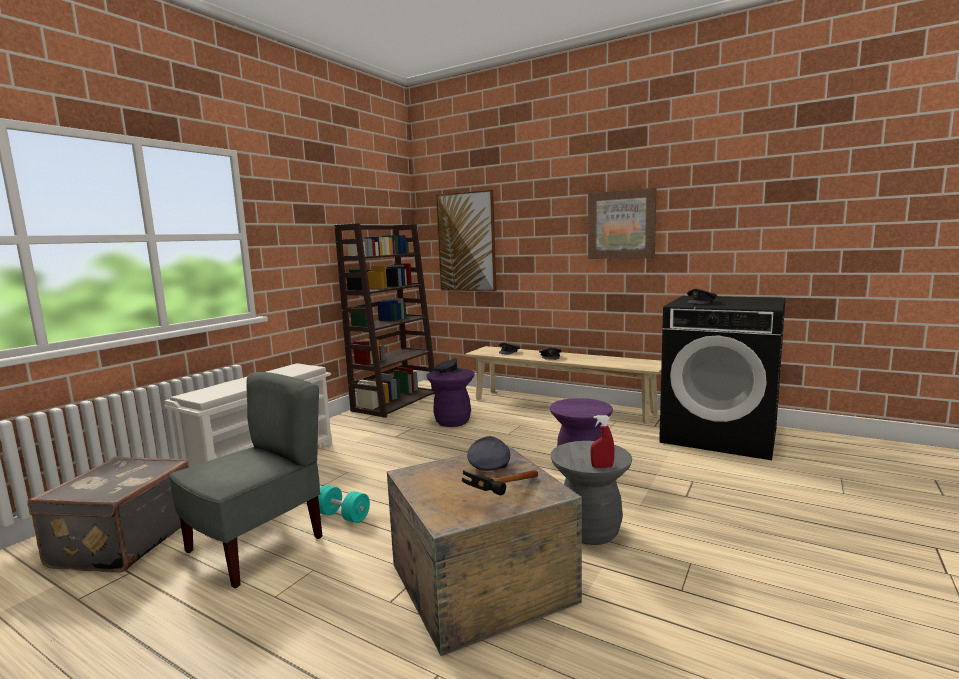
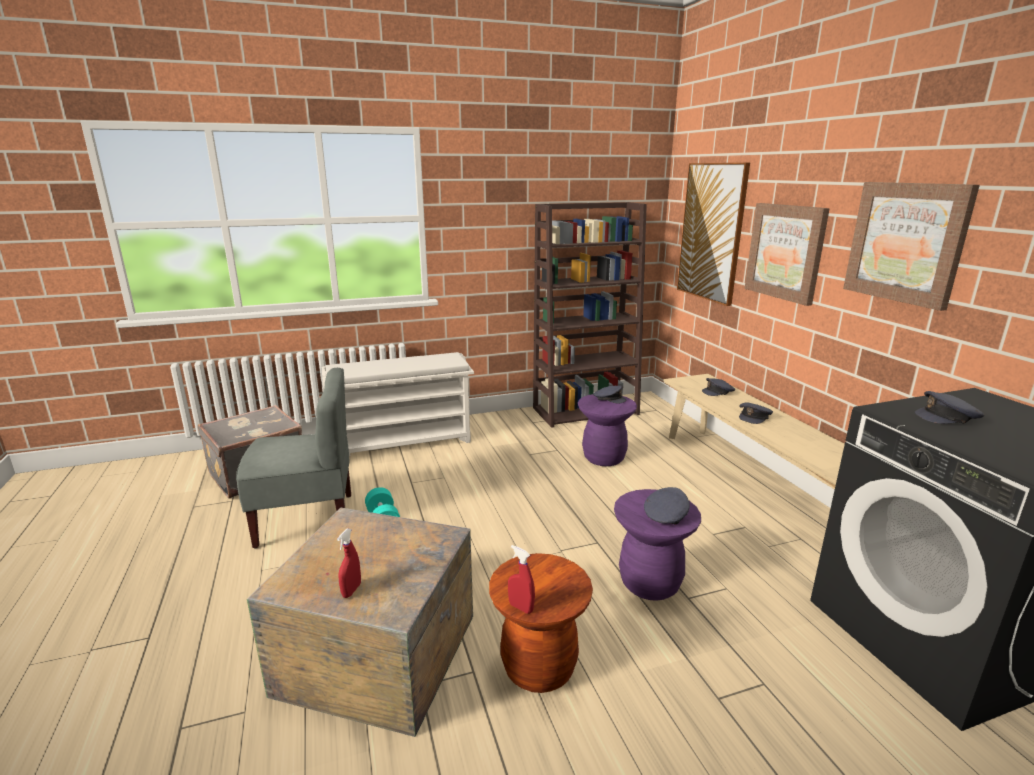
camera: 40 degrees right, 10 degrees up
(488, 464) = (412, 544): grey cap -> grey cap (666, 514)
(502, 498) = (351, 590): hammer -> red spray bottle
(536, 245) = (785, 252): none -> picture
(590, 531) = (538, 667): grey stool -> brown stool

